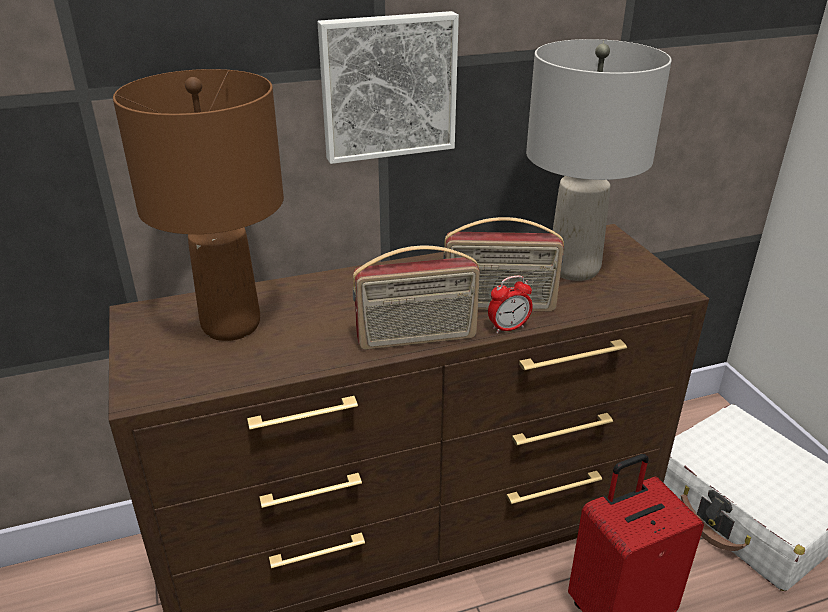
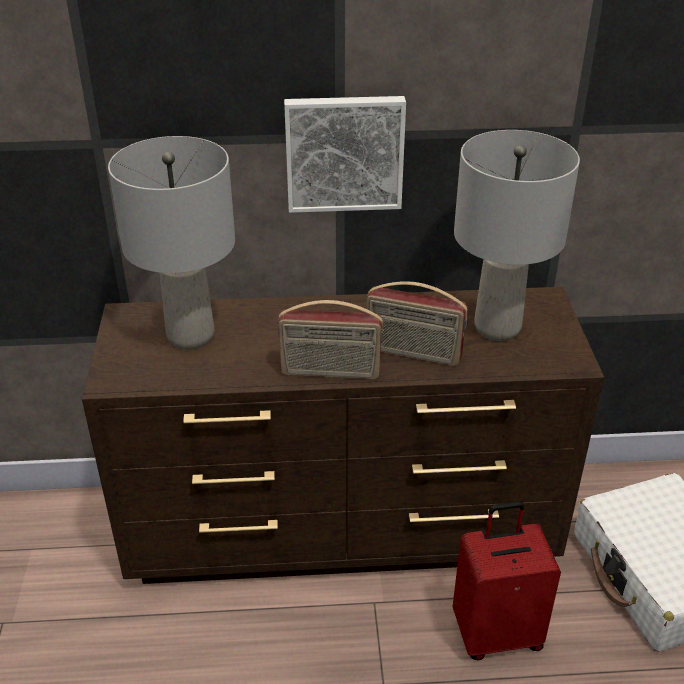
camera: 15 degrees right, 5 degrees up
(231, 326) = (190, 336): brown table lamp -> grey table lamp
(508, 328) = (410, 375): alarm clock -> none

